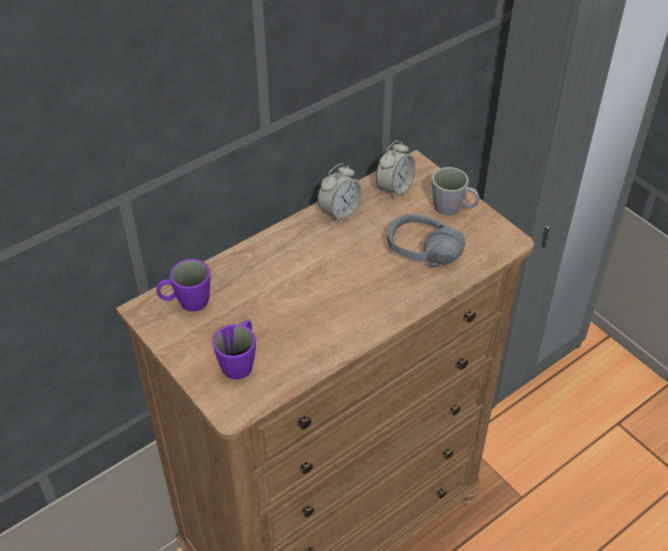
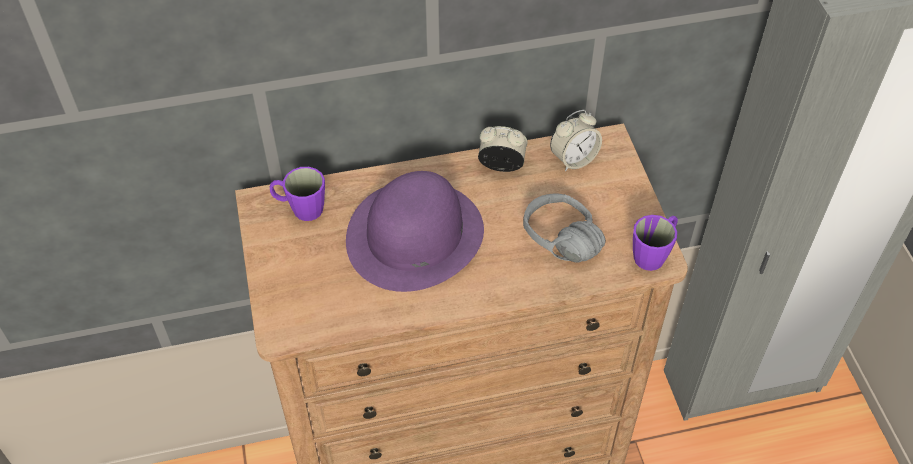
camera: 25 degrees right, 5 degrees up
(240, 361) = (315, 287): purple mug -> purple mug (653, 253)
(301, 290) = (415, 235): none -> purple hat
(339, 212) = (501, 165): alarm clock -> alarm clock turned 150 degrees counterclockwise
(453, 209) = (622, 203): grey mug -> none

